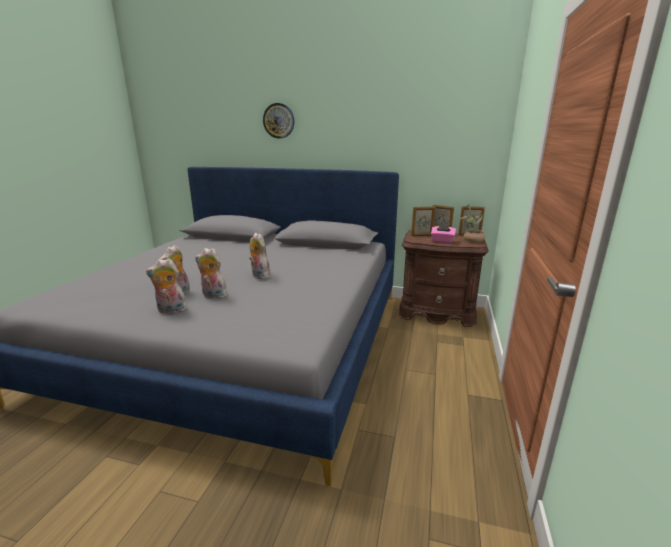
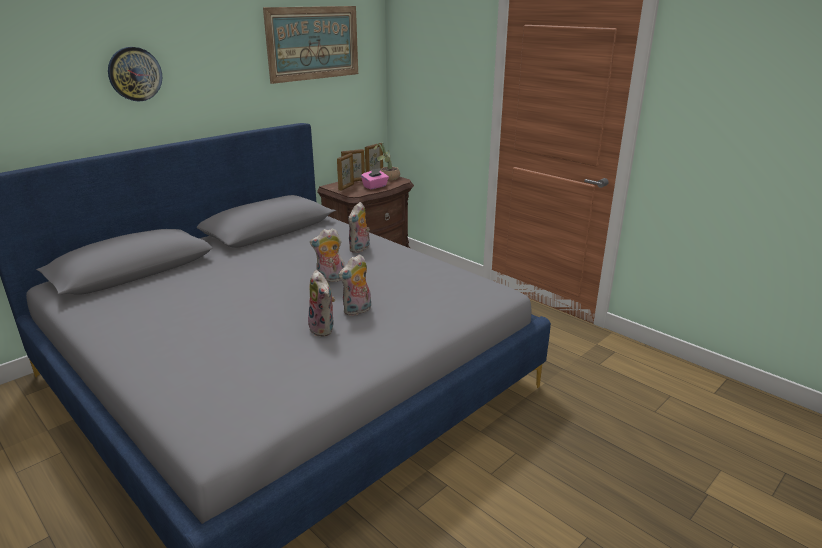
camera: 60 degrees left, 5 degrees up
(170, 311) = (372, 337): plush toy -> plush toy (360, 249)
(423, 106) = (313, 43): none -> picture

